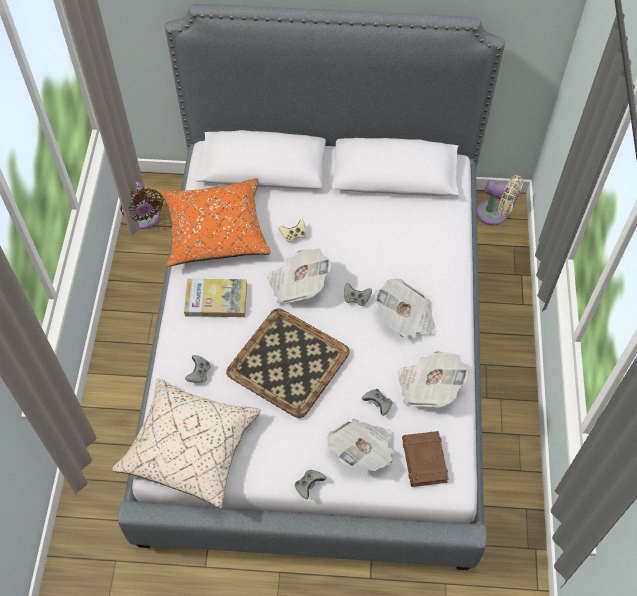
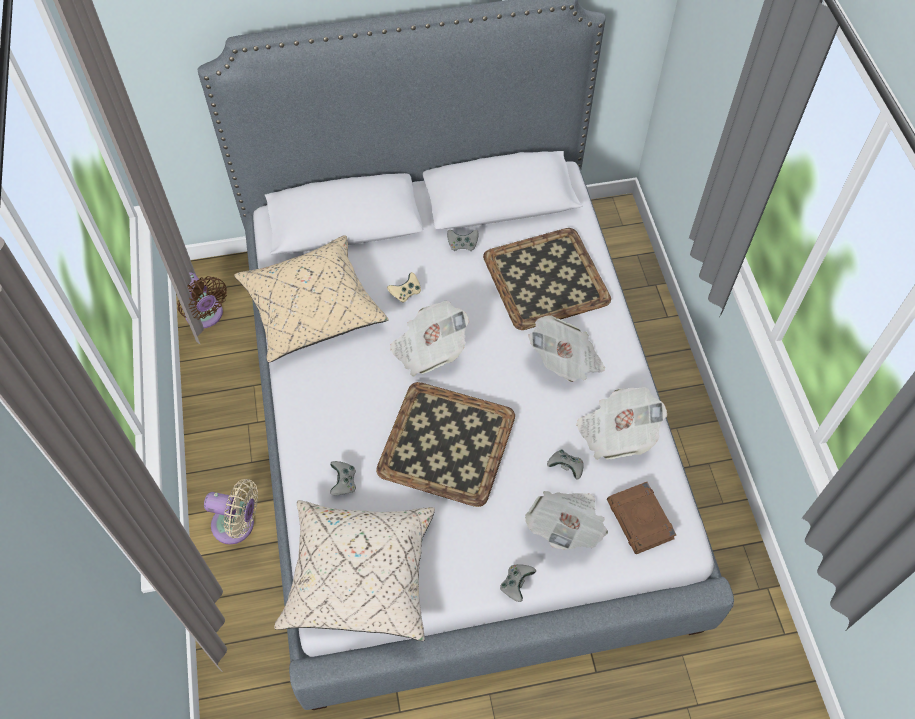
camera: 15 degrees left, 0 degrees up
(216, 231) = (312, 308): orange pillow -> beige pillow
(216, 299) = (337, 389): book -> none
(356, 298) = (501, 350): grey game controller -> grey game controller (462, 245)
(412, 249) = (547, 279): none -> tray
(495, 214) = (606, 224): beige fan -> beige fan (237, 525)

